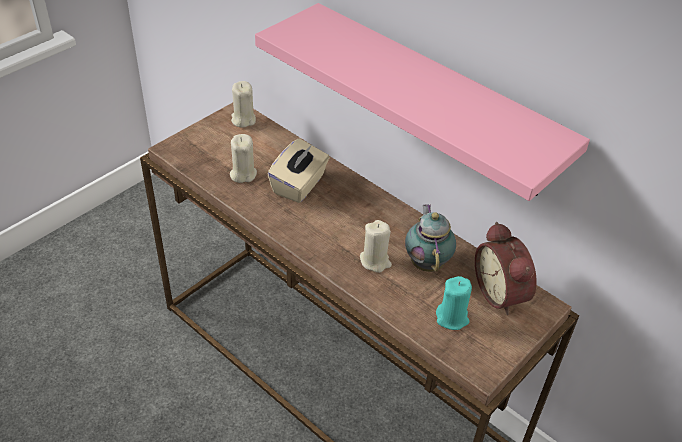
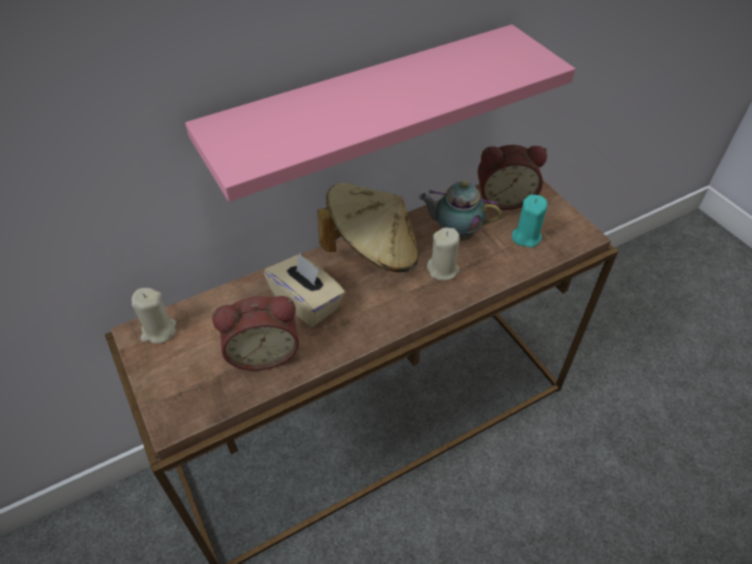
camera: 70 degrees left, 5 degrees up
(243, 174) = (263, 351): beige candle -> alarm clock
(375, 211) = (373, 251): none -> beige hat

